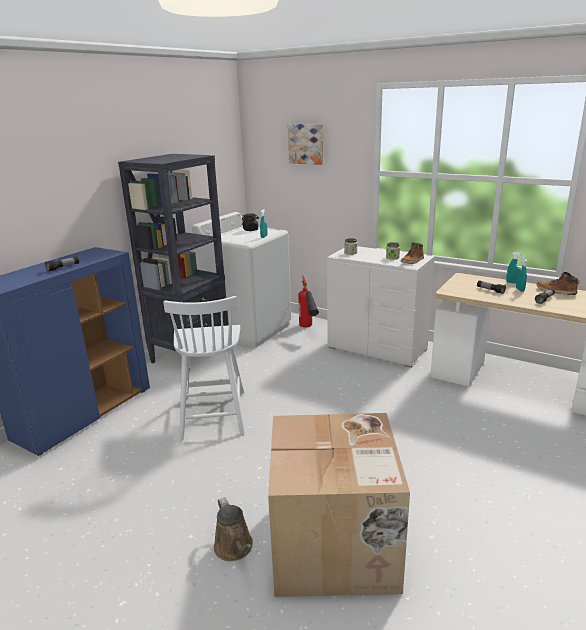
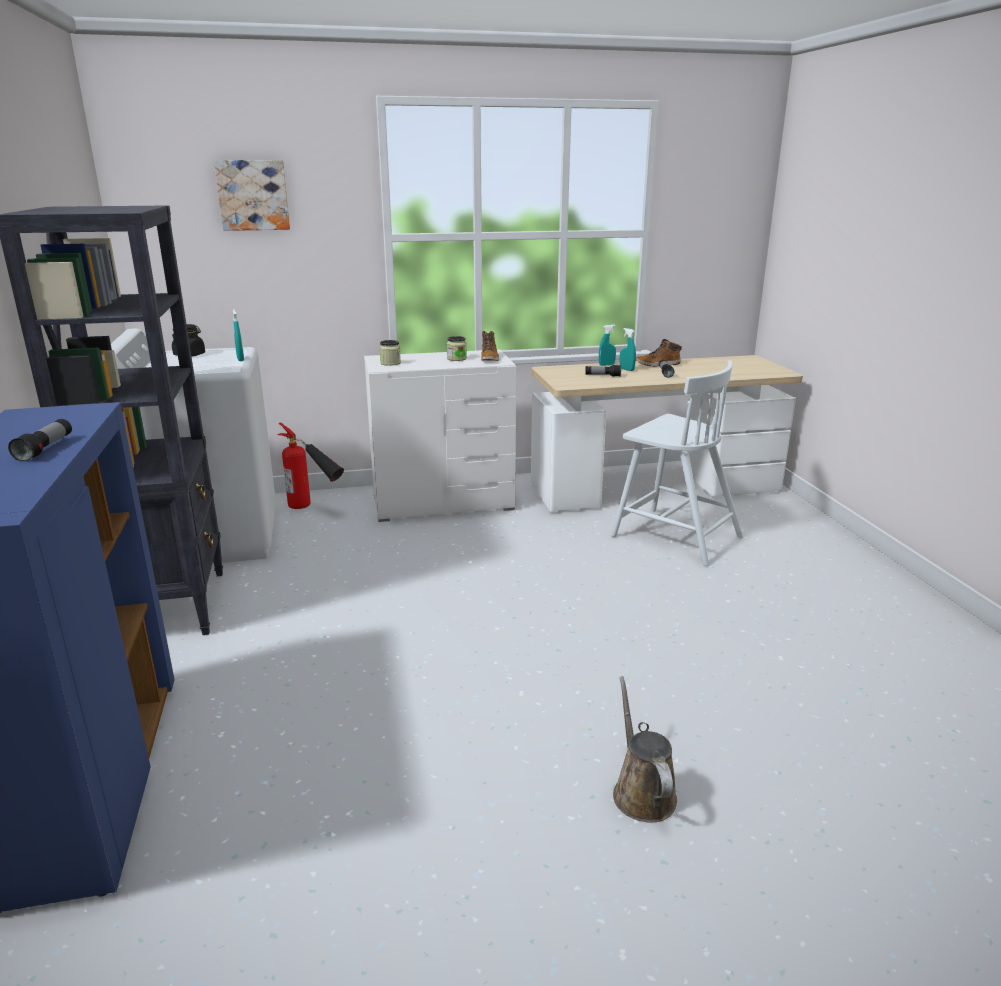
camera: 45 degrees left, 0 degrees up
(213, 413) = (347, 665): white chair -> white chair (674, 536)
(235, 548) = (641, 792): brown watering can -> brown watering can turned 120 degrees counterclockwise
(336, 546) = (726, 718): cardboard box -> none

